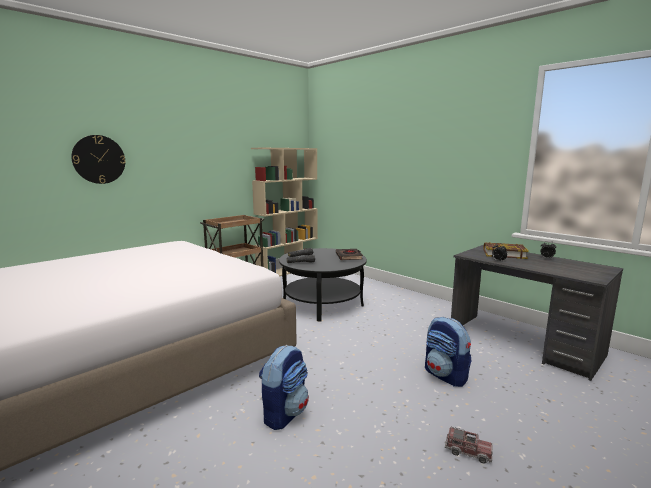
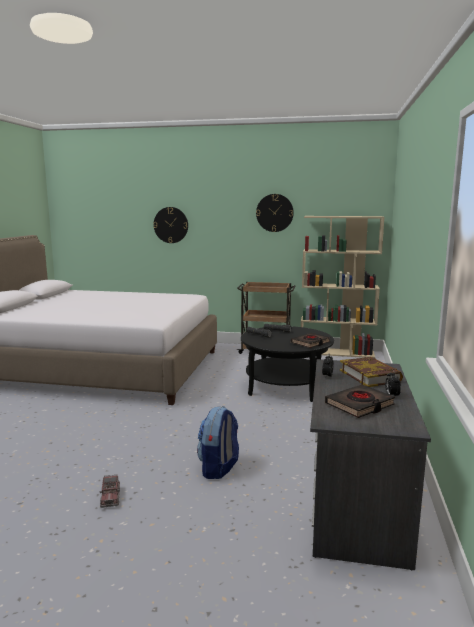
camera: 55 degrees right, 0 degrees up
(222, 144) = (274, 213): none -> wall clock
(284, 413) = (102, 424): backpack -> none
(562, 267) = (359, 405): none -> black book

